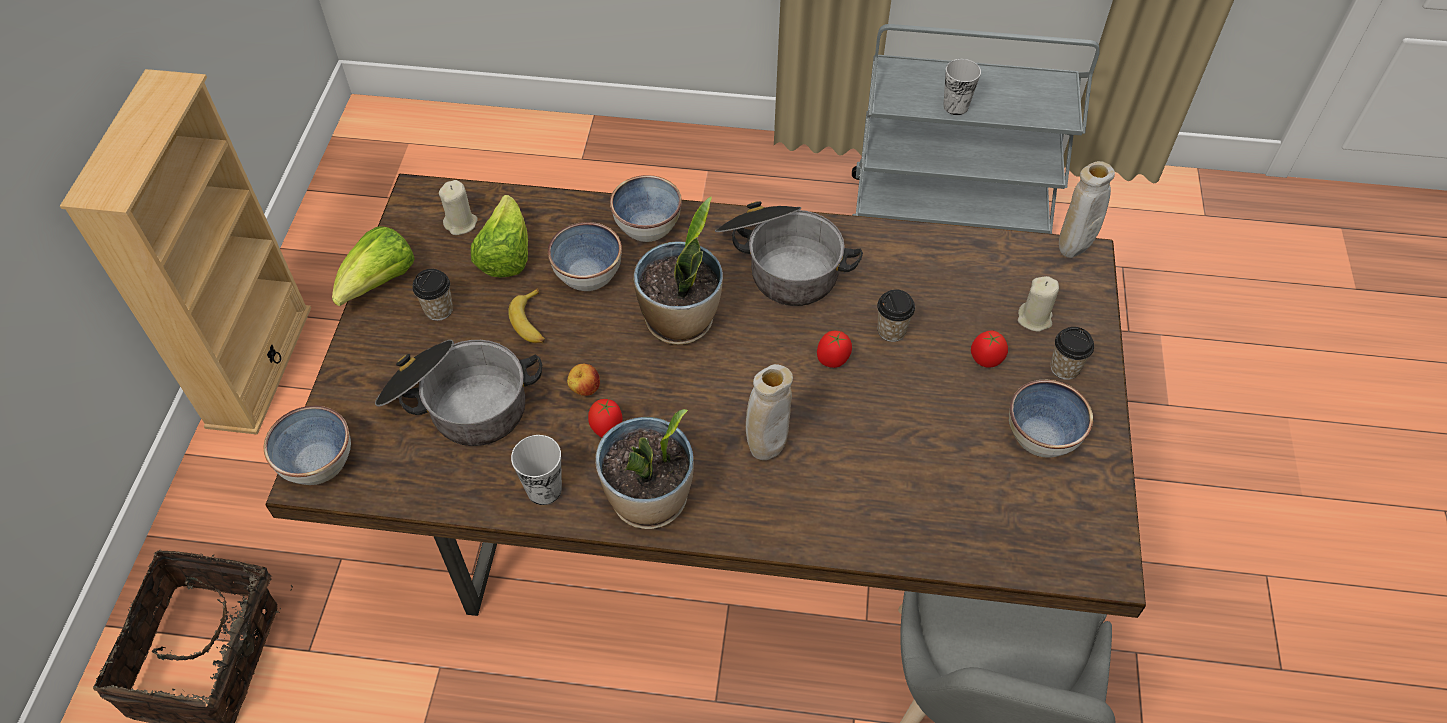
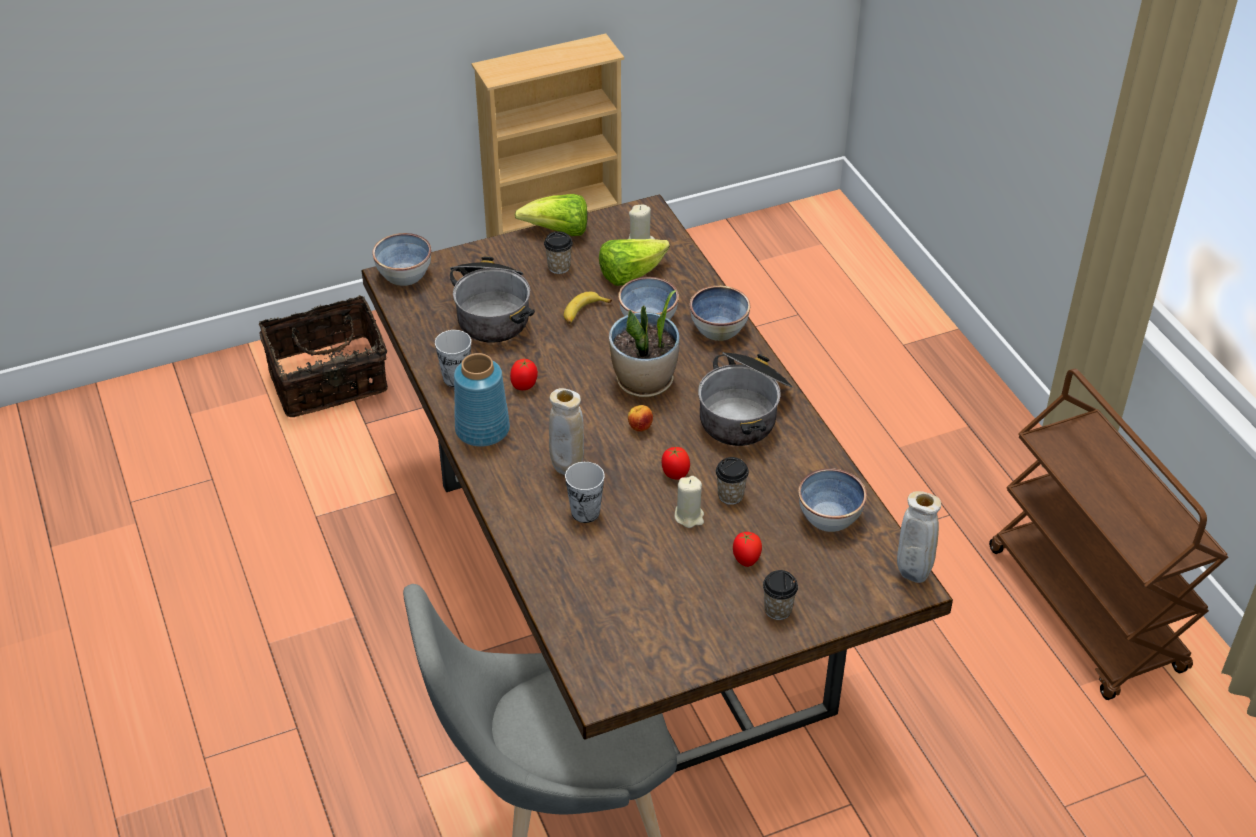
camera: 60 degrees right, 10 degrees down
(585, 389) = (548, 361): apple -> apple (640, 427)
(650, 500) = (483, 429): potted plant -> blue vase
(949, 210) = (1086, 611): grey cart -> brown cart
(955, 106) = (1084, 484): cup -> cup (585, 512)
(1034, 319) = (815, 575): beige candle -> beige candle (689, 516)
(1042, 436) = (697, 617): bowl -> bowl (829, 517)

